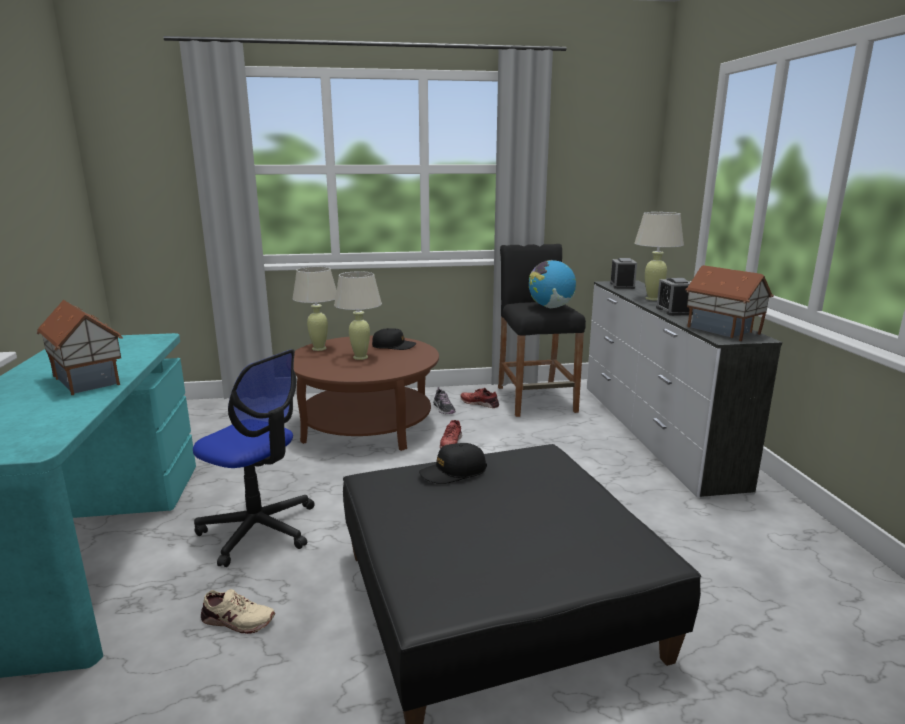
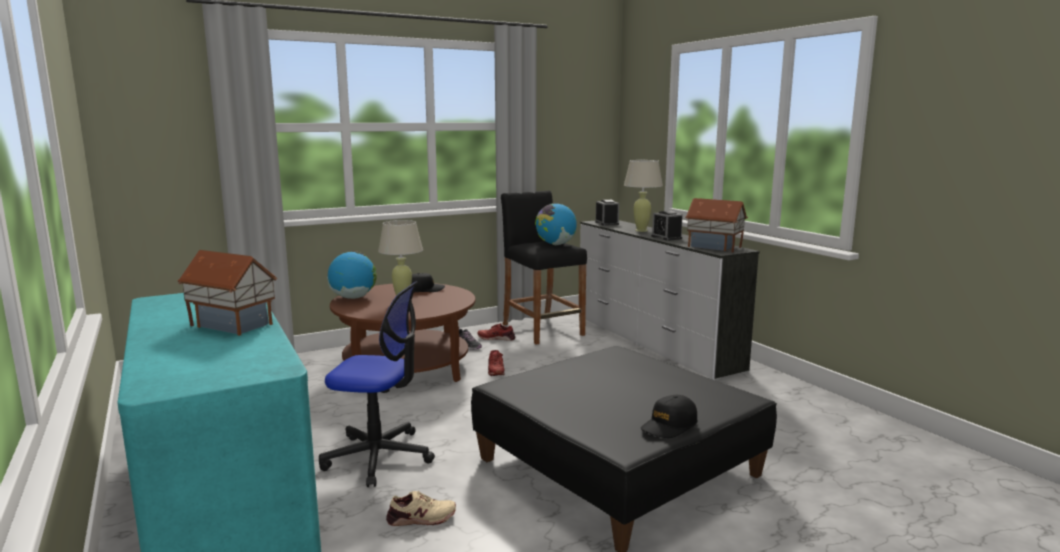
camera: 20 degrees left, 5 degrees down
(319, 348) = (353, 298): beige table lamp -> globe
(453, 472) = (561, 371): black cap -> black cap (669, 426)

